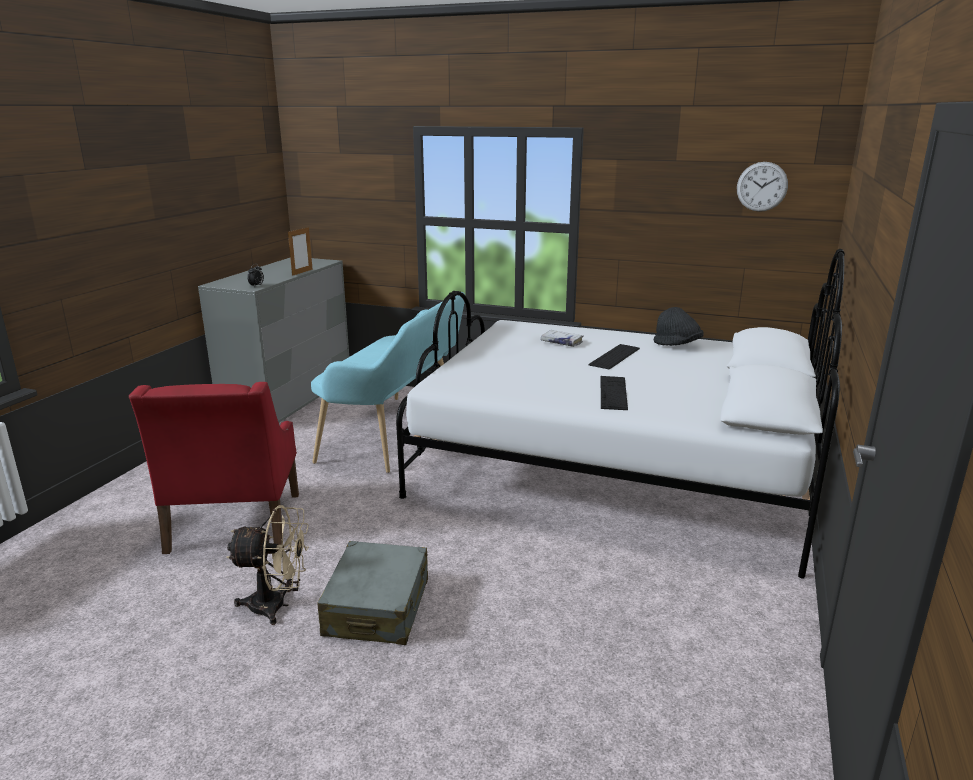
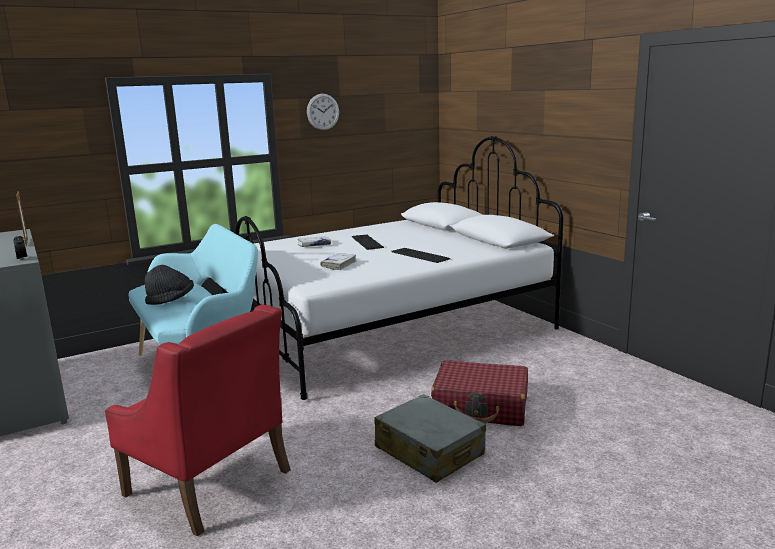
camera: 50 degrees left, 5 degrees down
(277, 605) = (371, 493): beige fan -> none
(507, 602) = (481, 406): none -> red suitcase
(516, 372) = (339, 265): none -> white book
(677, 345) = (381, 228): black hat -> black hat (171, 301)
(762, 186) = (395, 110): wall clock -> wall clock (323, 112)

